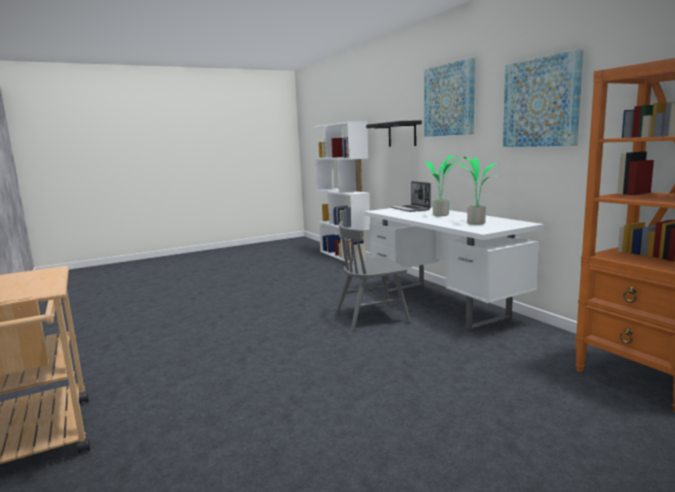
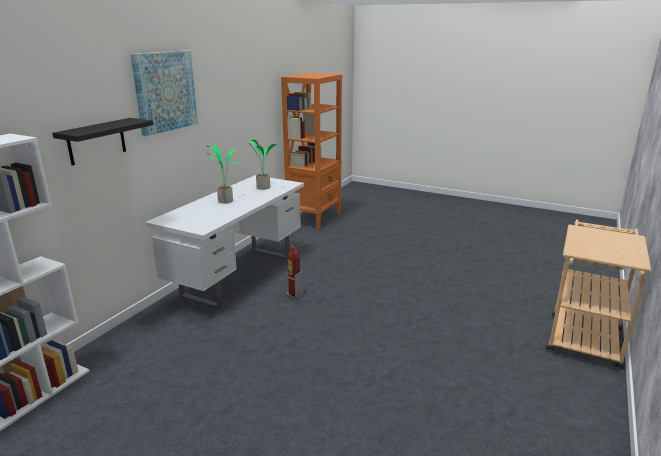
camera: 125 degrees left, 10 degrees up
(372, 317) = (294, 295): grey chair -> fire extinguisher
(411, 209) = (184, 217): laptop -> none
(541, 102) = (238, 92): picture -> none

